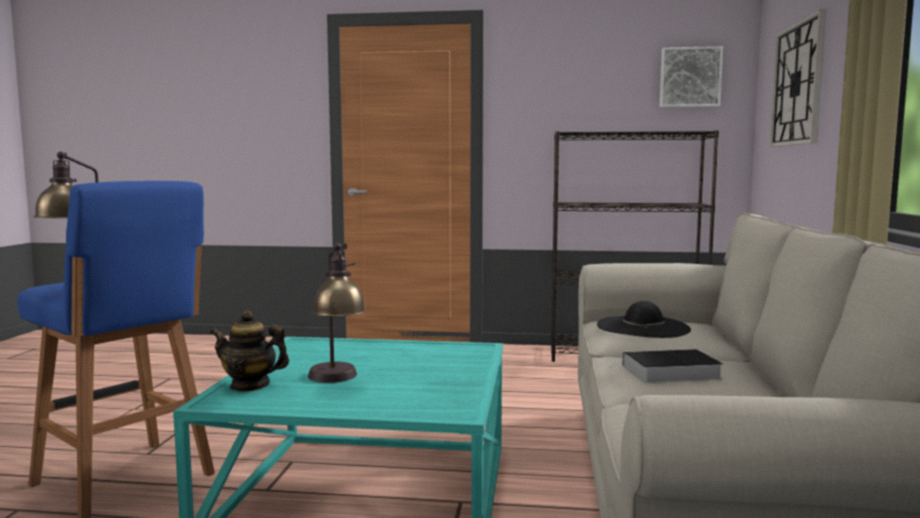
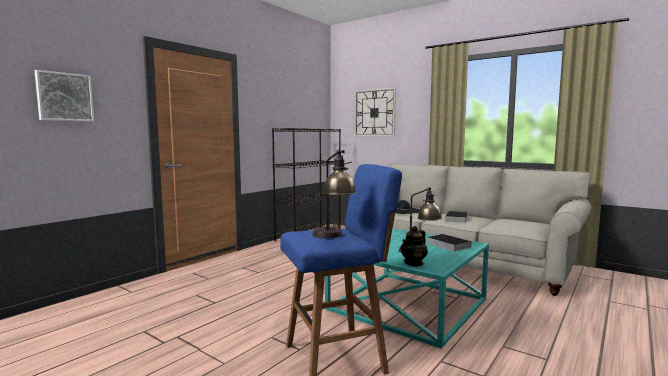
camera: 60 degrees left, 0 degrees up
(414, 393) = (447, 245): none -> book
(690, 77) = (313, 103): picture -> picture (64, 97)

